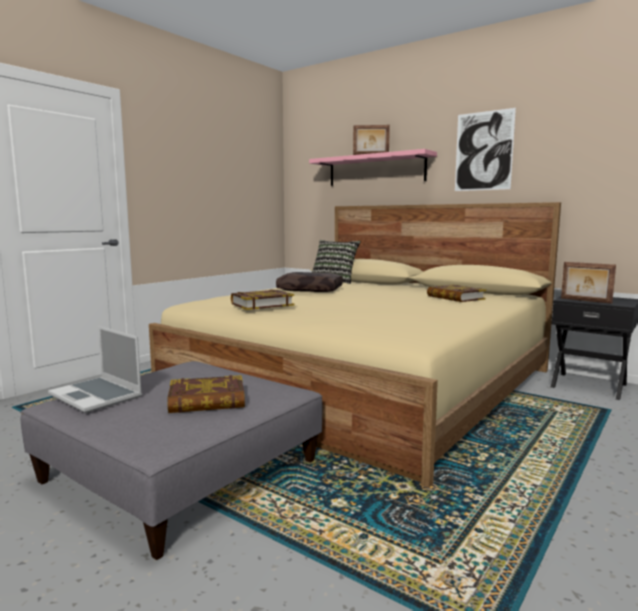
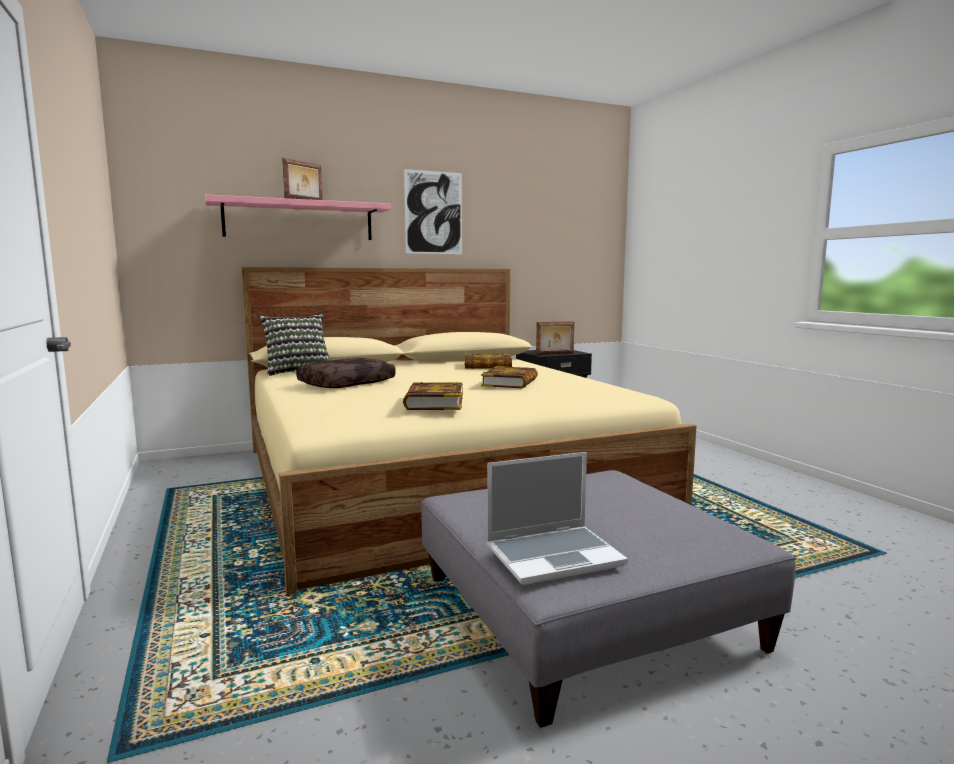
camera: 60 degrees left, 0 degrees up
(207, 401) = (624, 506): book -> book (510, 382)

